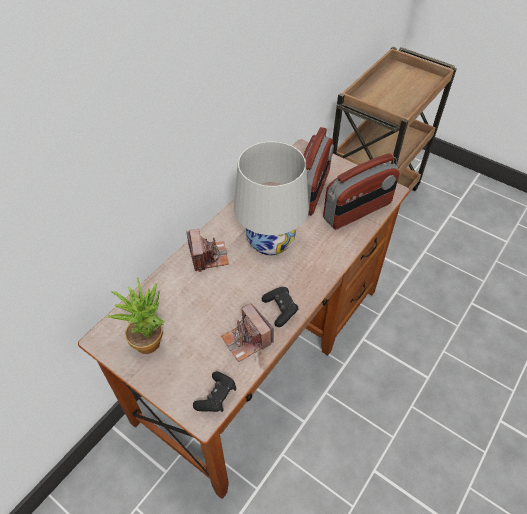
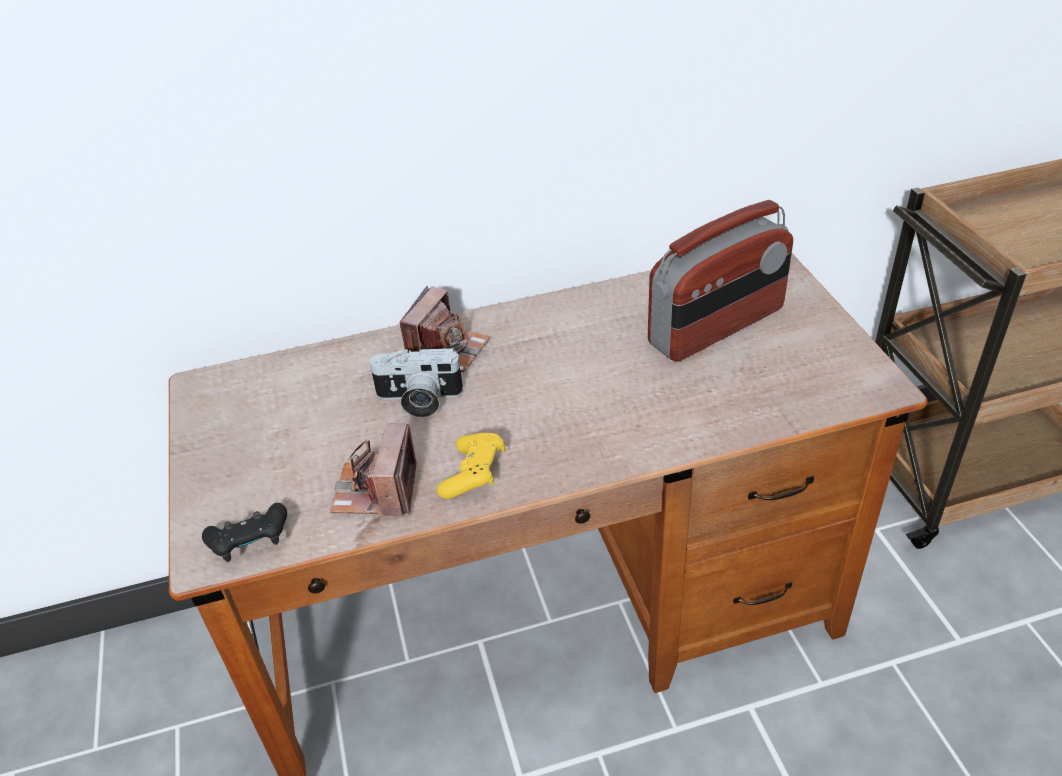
camera: 40 degrees right, 10 degrees down
(148, 338) = (253, 414): potted plant -> none
(221, 288) = (418, 400): none -> camera
(270, 242) = (564, 371): white table lamp -> none
(280, 309) = (474, 475): black game controller -> yellow game controller
(357, 211) = (773, 392): radio -> none

